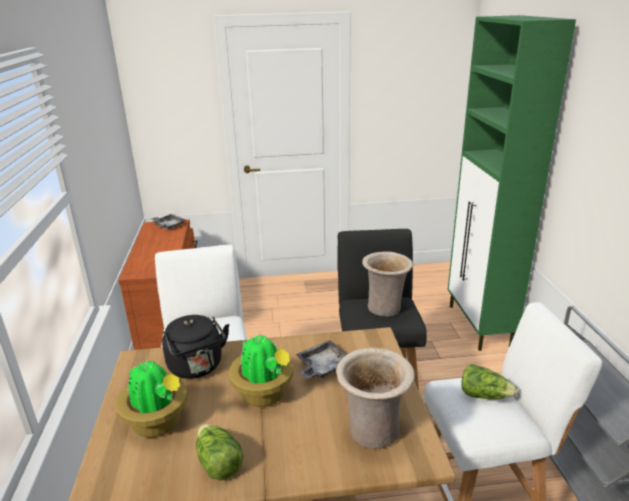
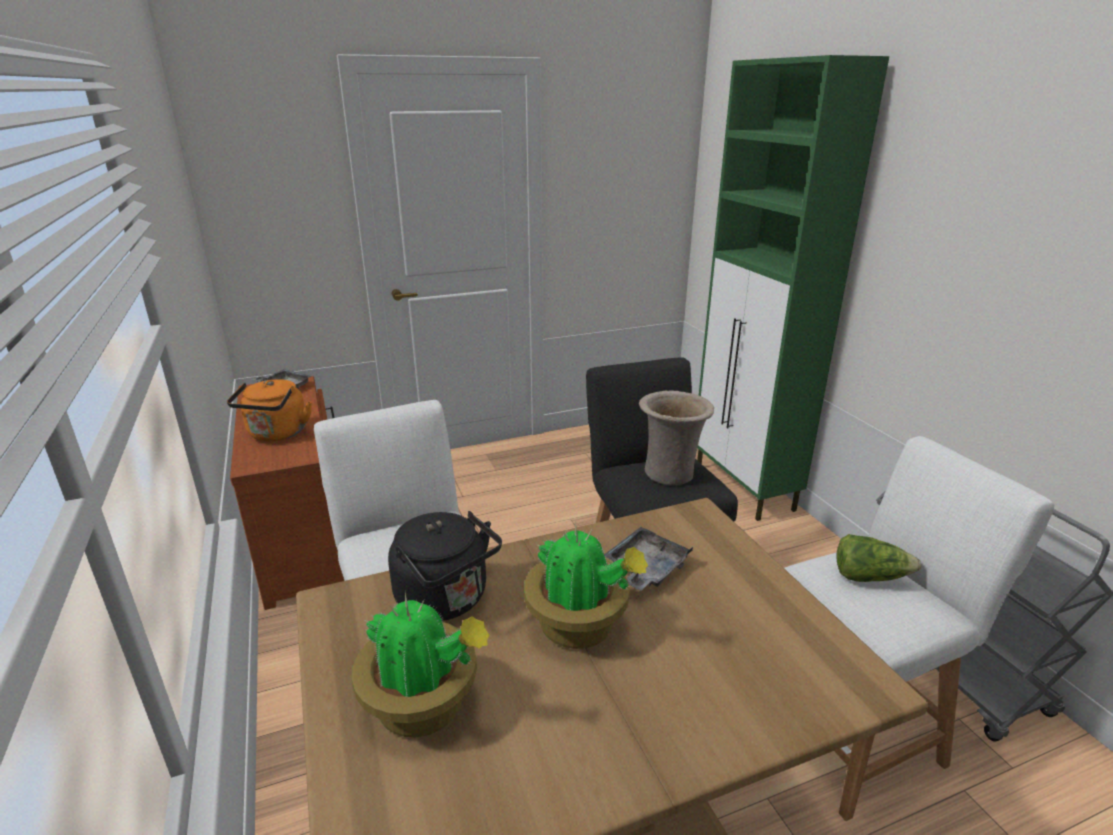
camera: 15 degrees left, 0 degrees up
(153, 256) = (277, 434): none -> orange kettle
(218, 463) = (563, 758): lettuce -> none
(373, 433) = (778, 660): beige vase -> none

